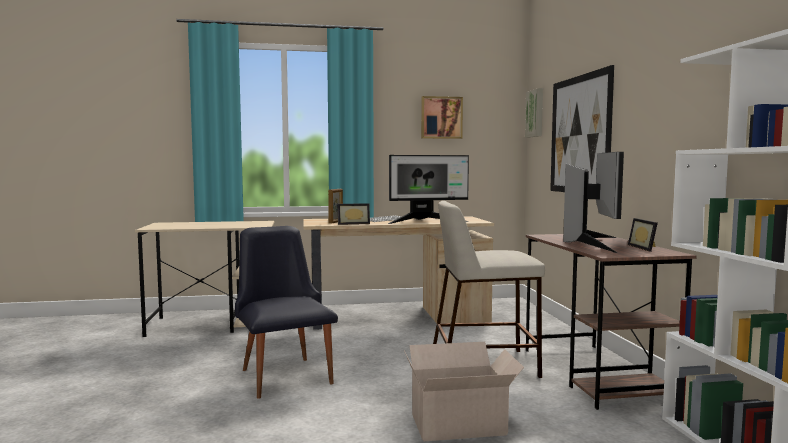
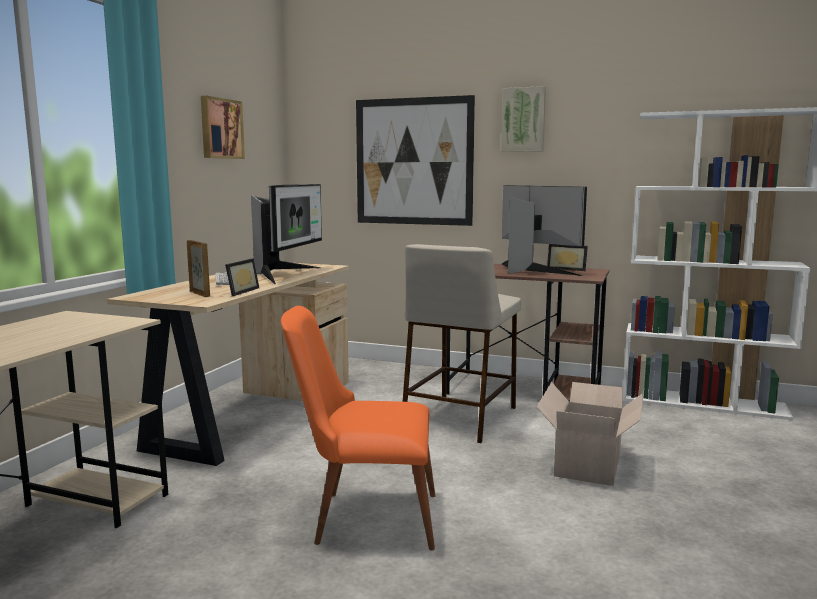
camera: 60 degrees left, 5 degrees up
(284, 373) = (363, 517): black chair -> orange chair
(535, 113) = (312, 130): picture -> picture (523, 120)

